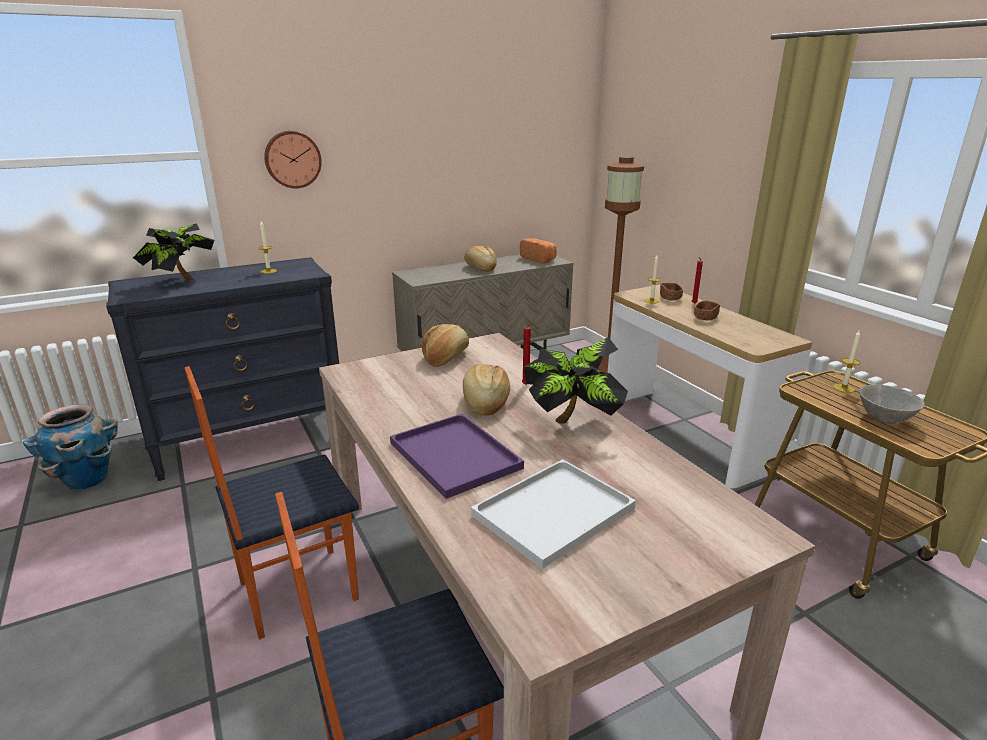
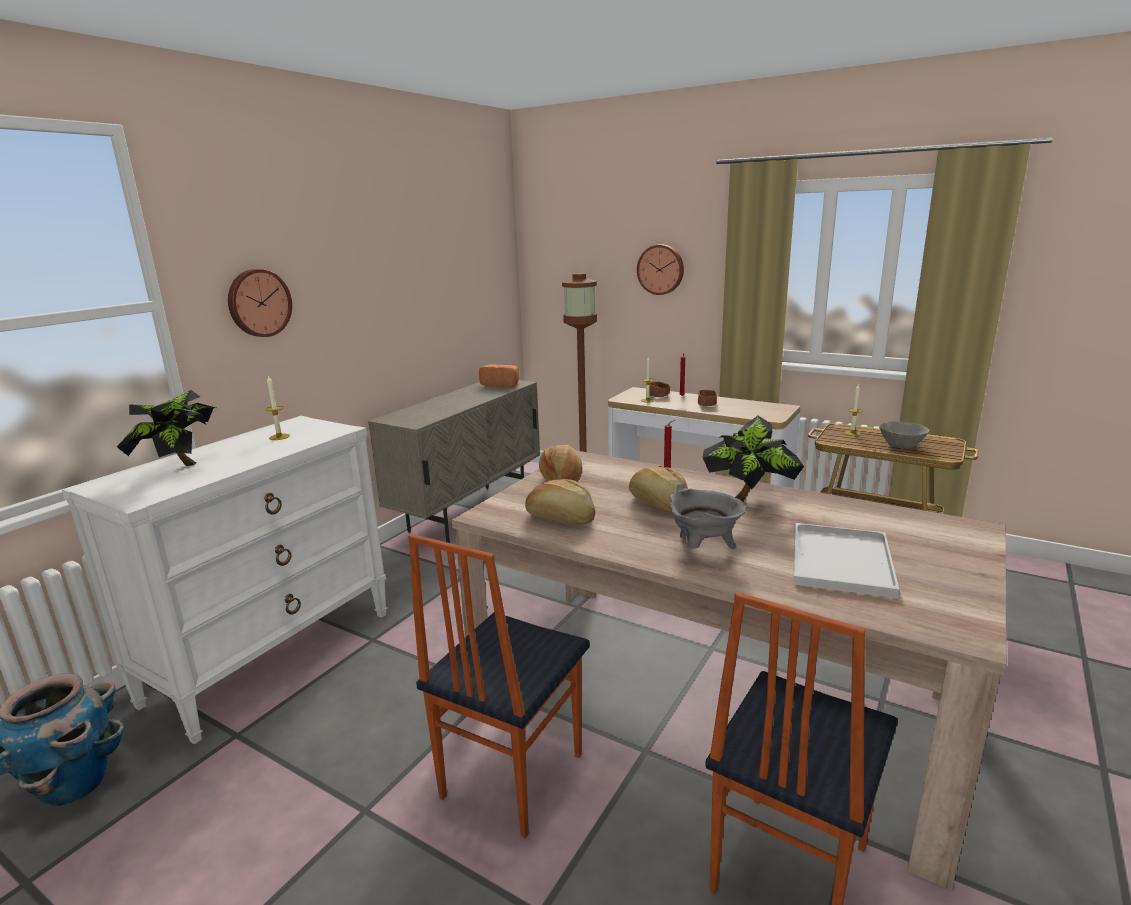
camera: 30 degrees left, 5 degrees down
(252, 439) = (273, 655): black dresser -> white dresser
(452, 455) = (703, 549): purple tray -> grey cooking pot
(480, 268) = (457, 401): bread -> bread (560, 518)
(711, 160) = (661, 269): none -> wall clock

